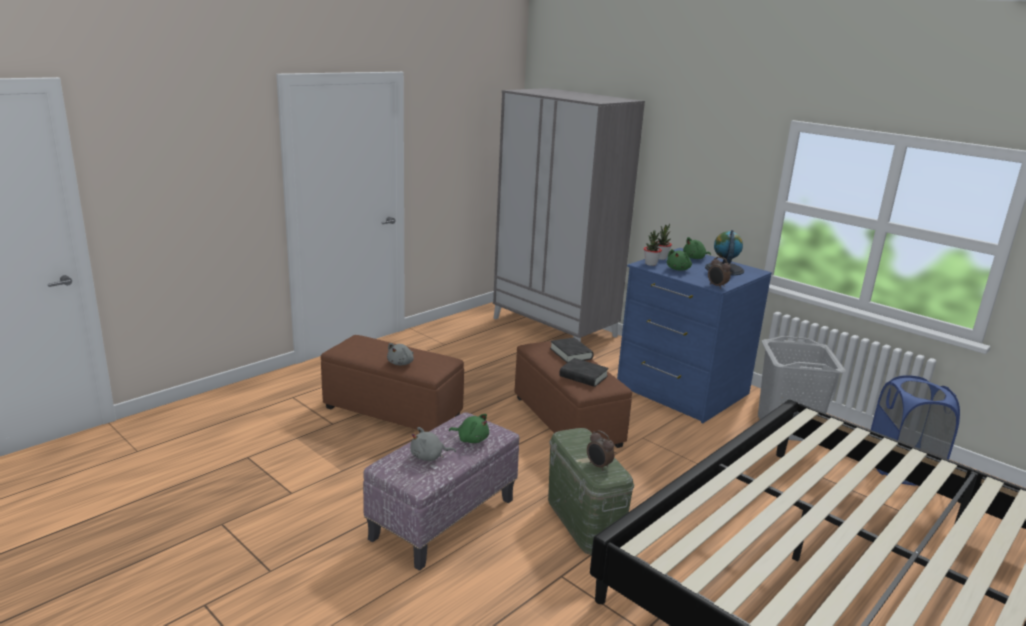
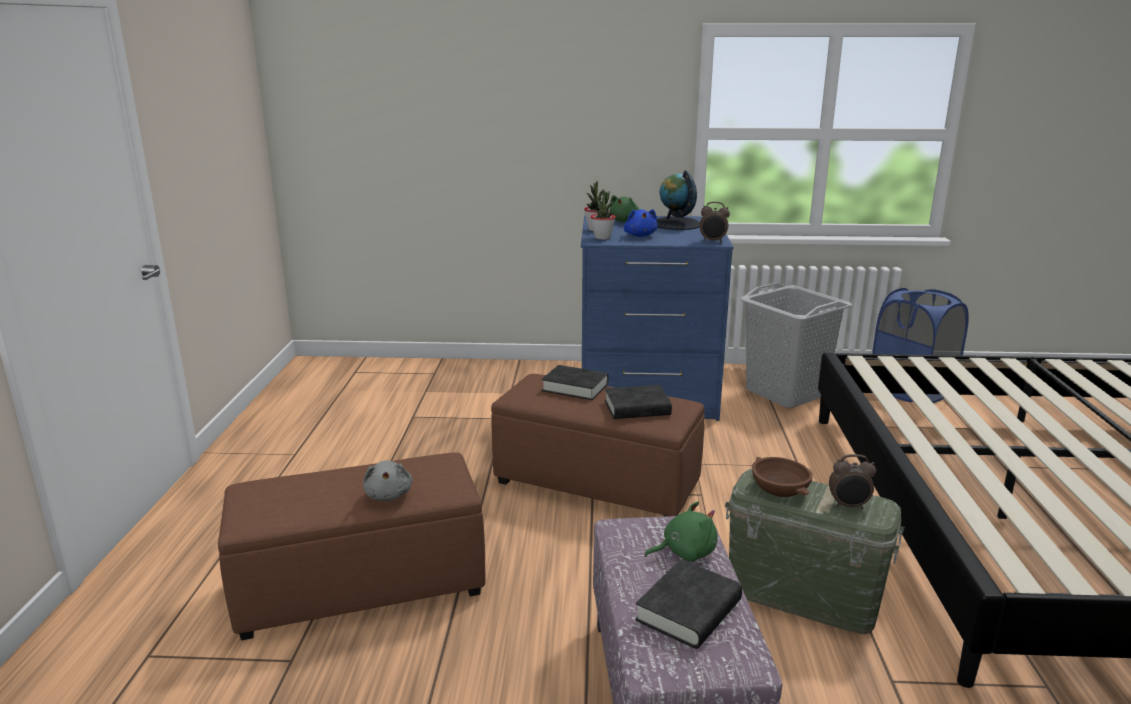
camera: 40 degrees left, 0 degrees up
(429, 457) = (689, 611): grey plush toy -> black book
(555, 327) = (409, 376): grey wardrobe -> none
(578, 442) = (778, 489): none -> brown bowl
(678, 269) = (640, 235): green plush toy -> blue plush toy

